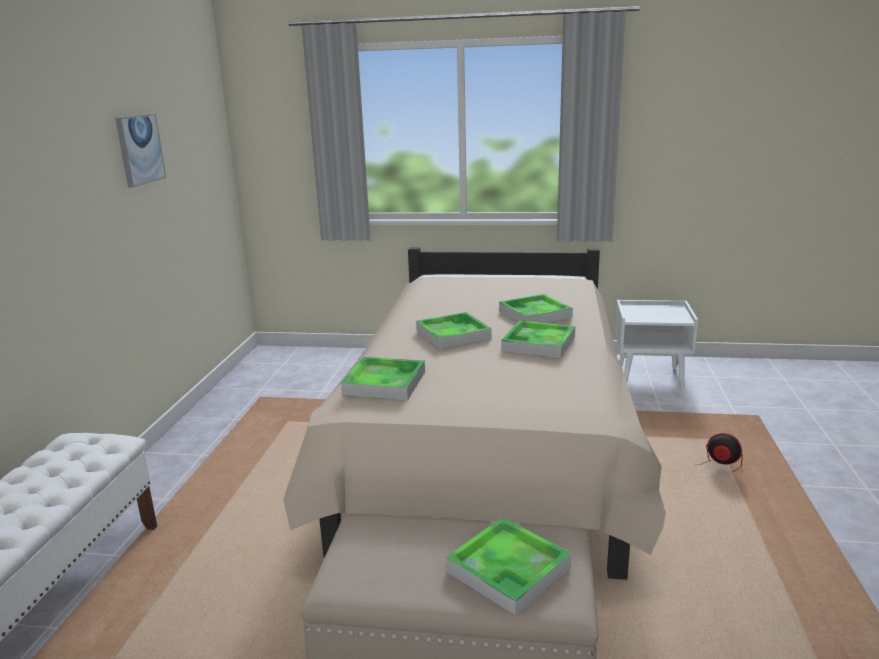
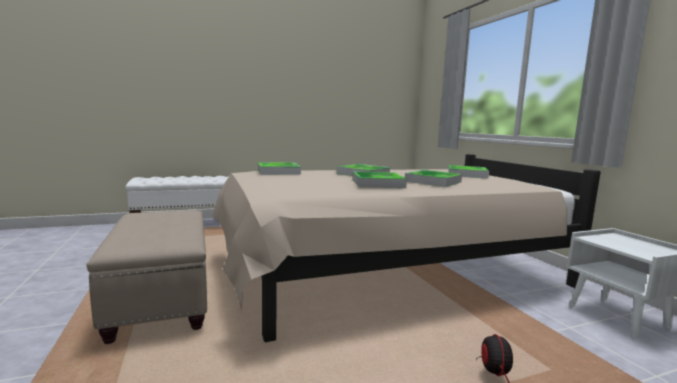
camera: 60 degrees right, 10 degrees down
(140, 149) = (335, 77): picture -> none
(508, 569) = (148, 236): tray -> tray (467, 174)

